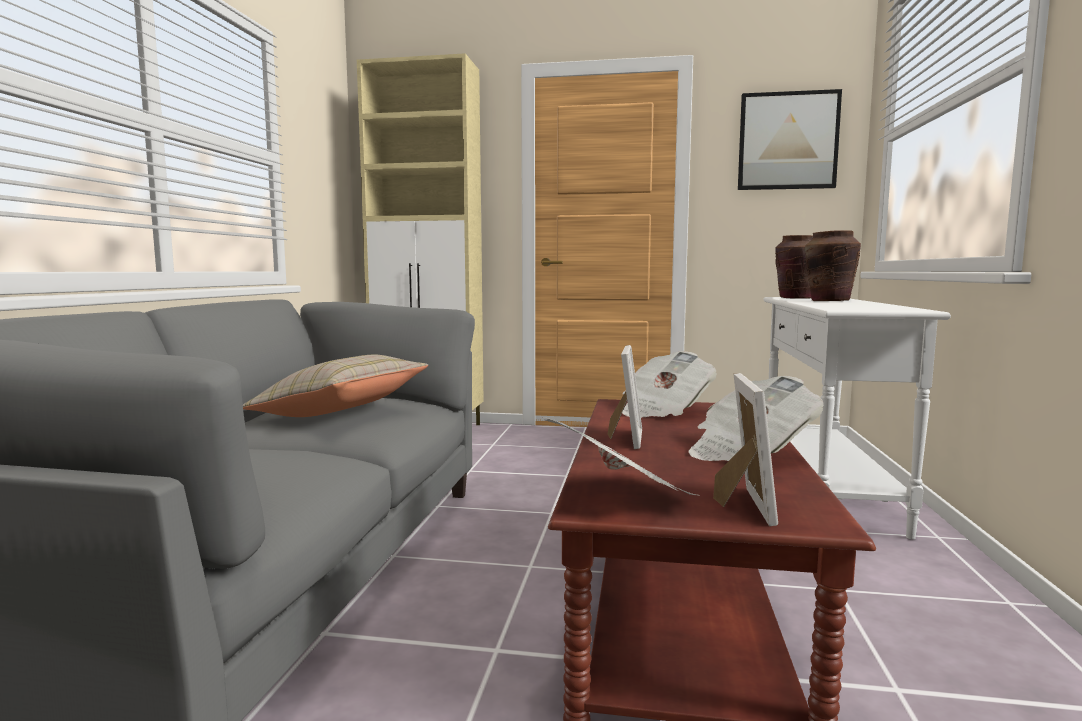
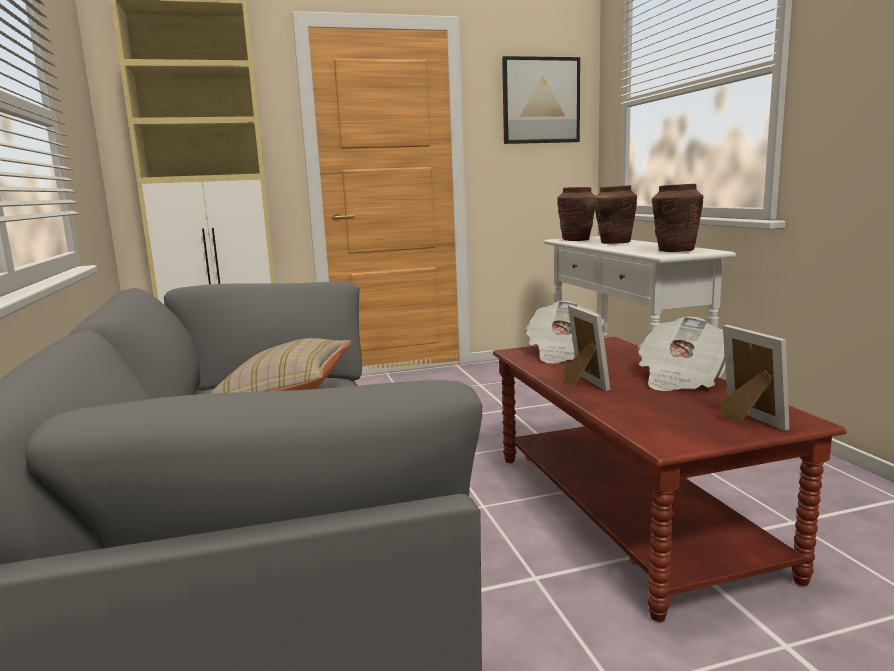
camera: 25 degrees left, 5 degrees up
(619, 497) = (669, 431): newspaper -> none
(870, 308) = (675, 251): none -> brown vase

